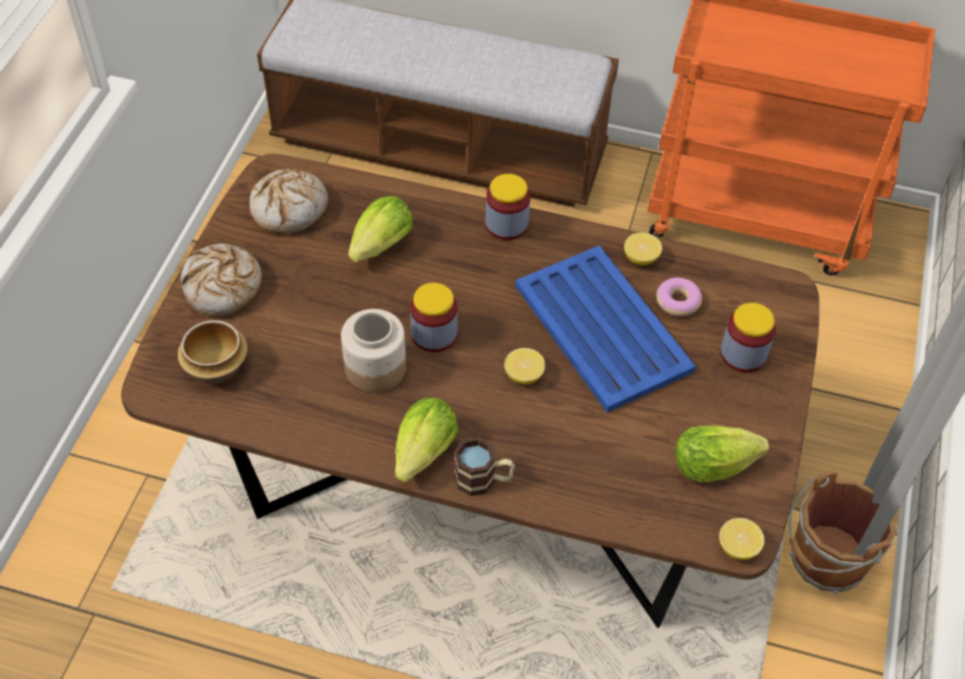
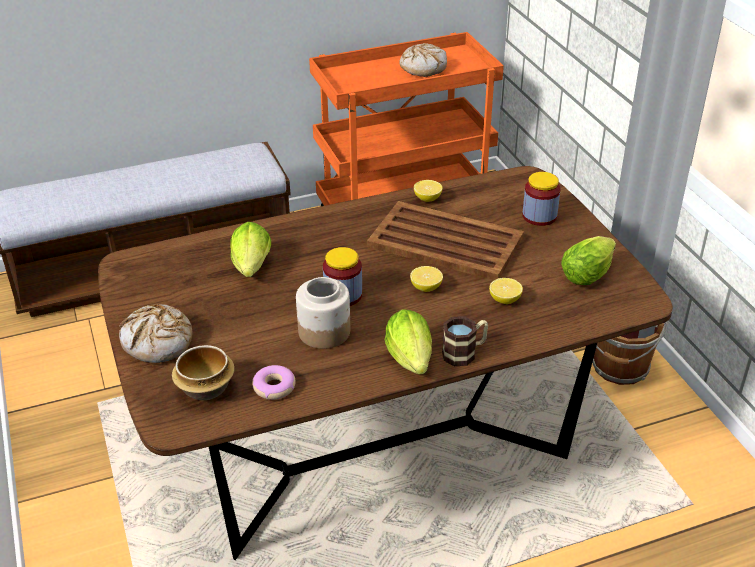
camera: 35 degrees left, 15 degrees down
(289, 208) = (159, 276): bread -> bread (423, 67)
(506, 224) = (324, 219): jar -> none
(602, 326) = (444, 241): blue tray -> brown tray
(677, 301) = (473, 209): donut -> donut (274, 387)
(738, 547) = (646, 306): lemon -> lemon (504, 300)

